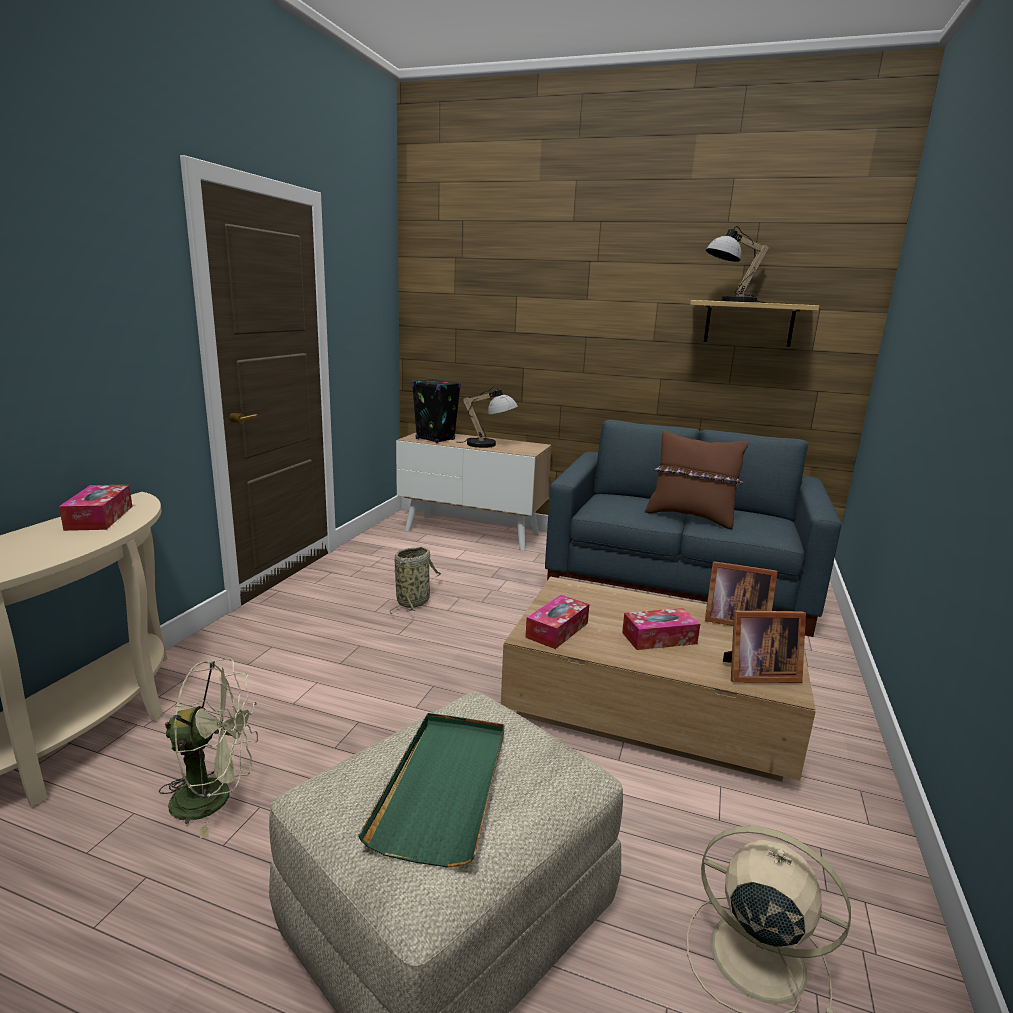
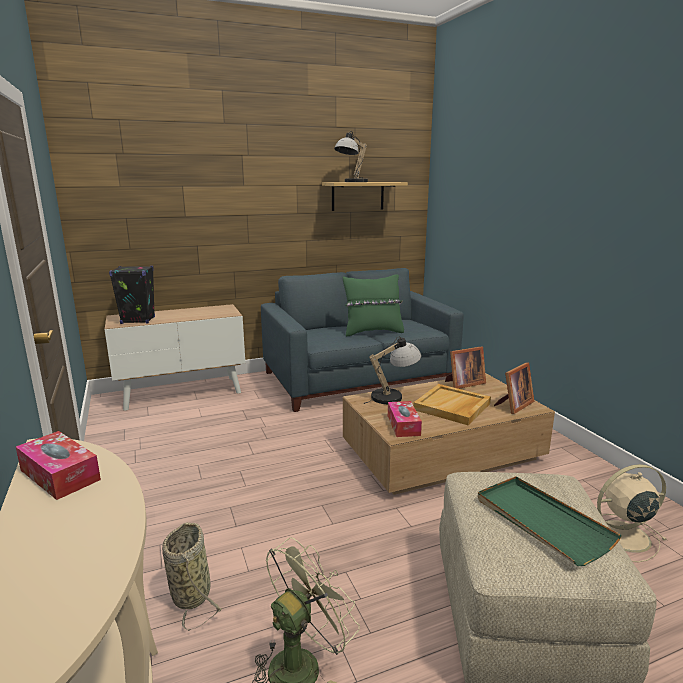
camera: 40 degrees left, 0 degrees up
(414, 601) = (220, 458): basket -> basket (191, 593)
(489, 445) = (191, 315): table lamp -> table lamp (393, 396)
(659, 638) = (452, 407): tissue box -> beige tray
(691, 517) = (373, 332): brown pillow -> green pillow

